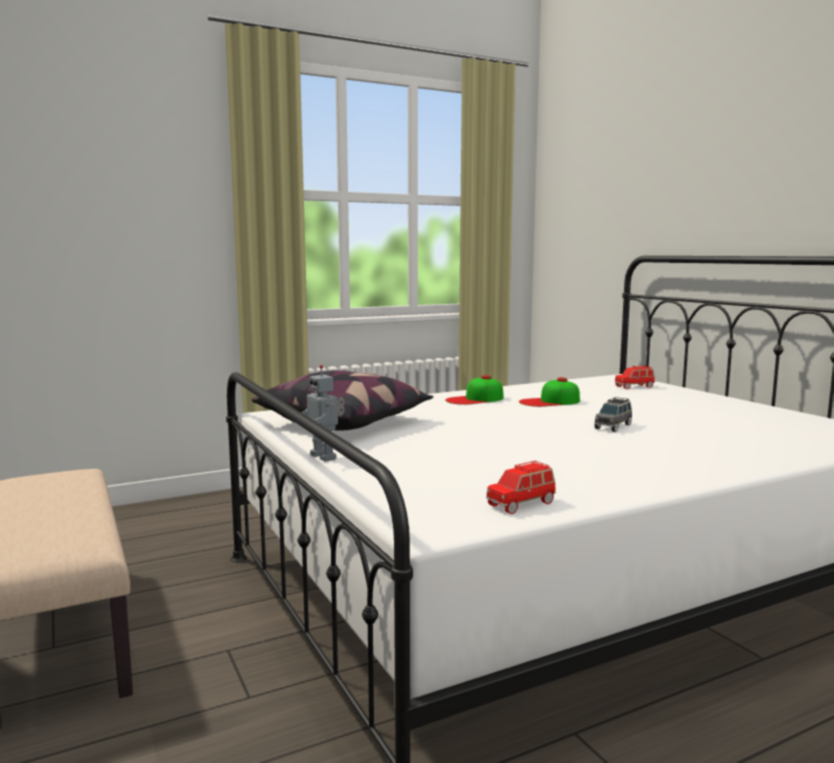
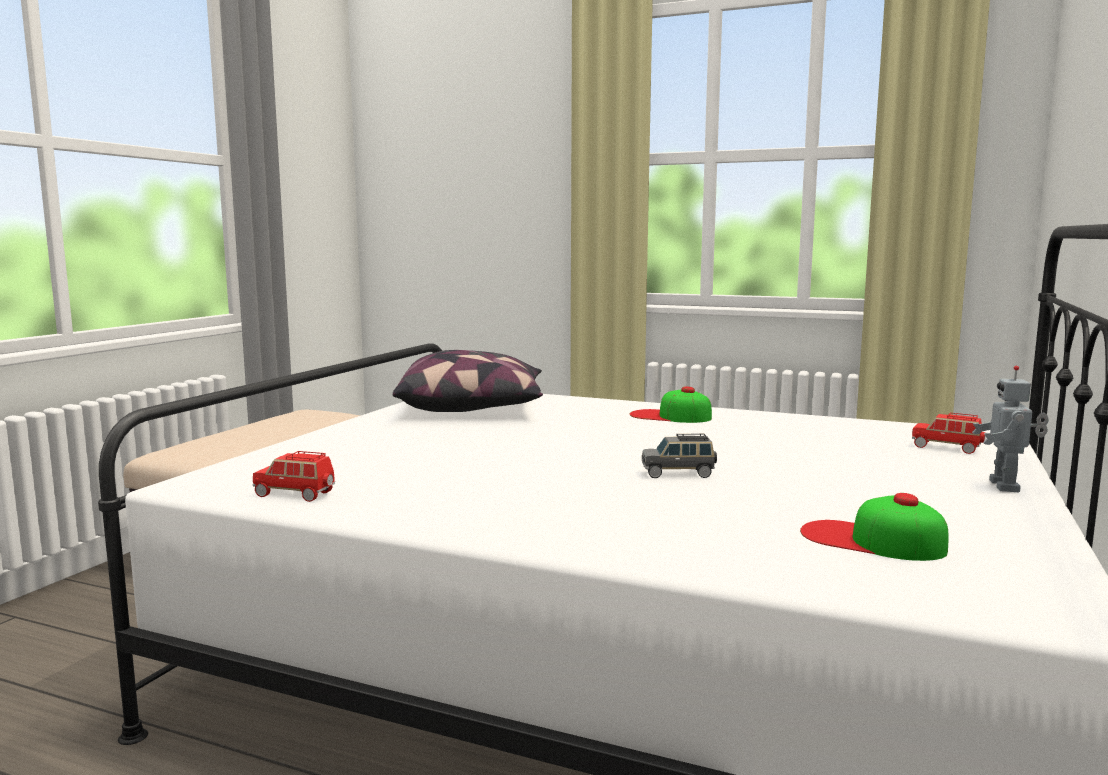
camera: 50 degrees right, 0 degrees up
(325, 456) = (352, 426): toy robot -> toy robot (1007, 486)
(549, 402) = (738, 436): cap -> cap (871, 540)

